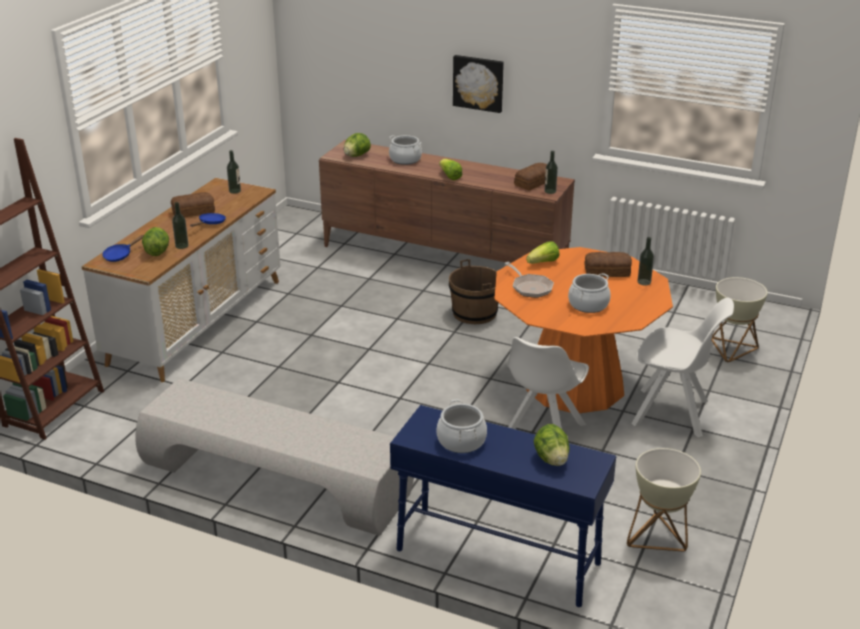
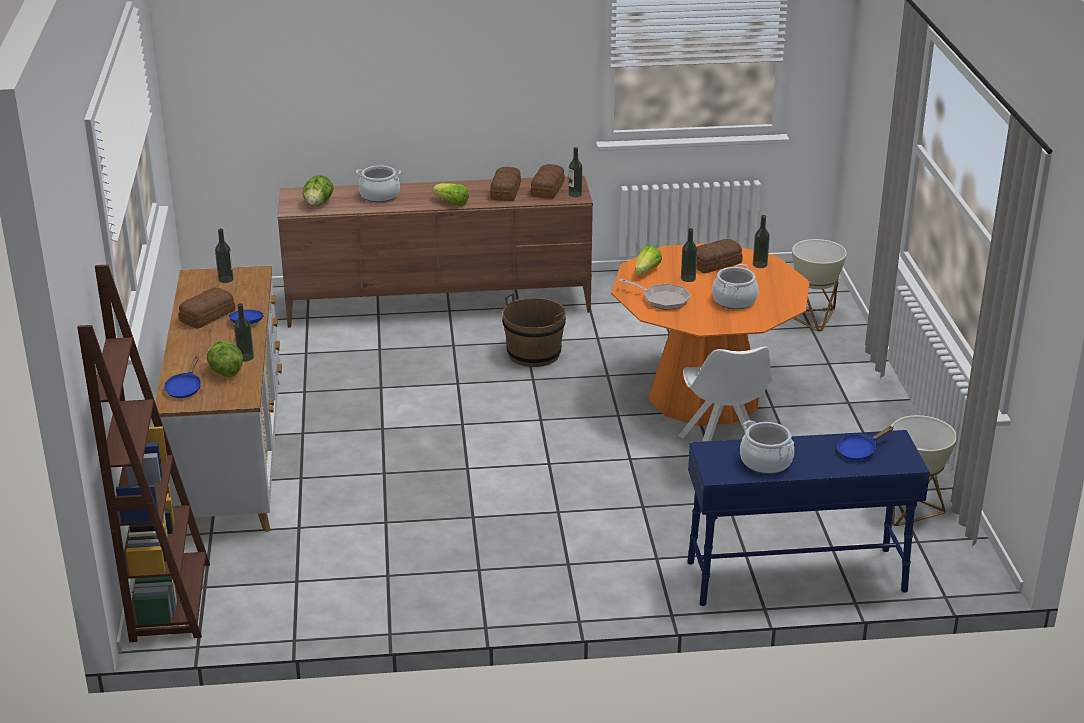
camera: 30 degrees left, 0 degrees up
(276, 479) = (511, 585): grey bench -> none
(478, 83) = (448, 86): picture -> none
(500, 177) = (506, 191): none -> bread
(551, 459) = (859, 451): lettuce -> blue frying pan
(570, 277) = (688, 278): none -> bottle
(672, 413) = (817, 395): white chair -> none

